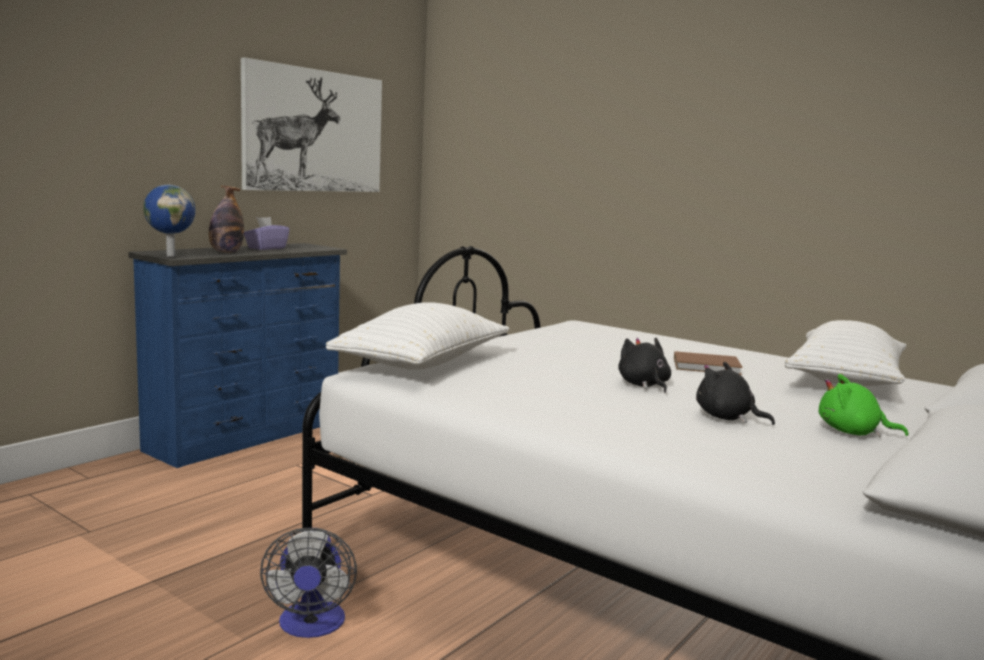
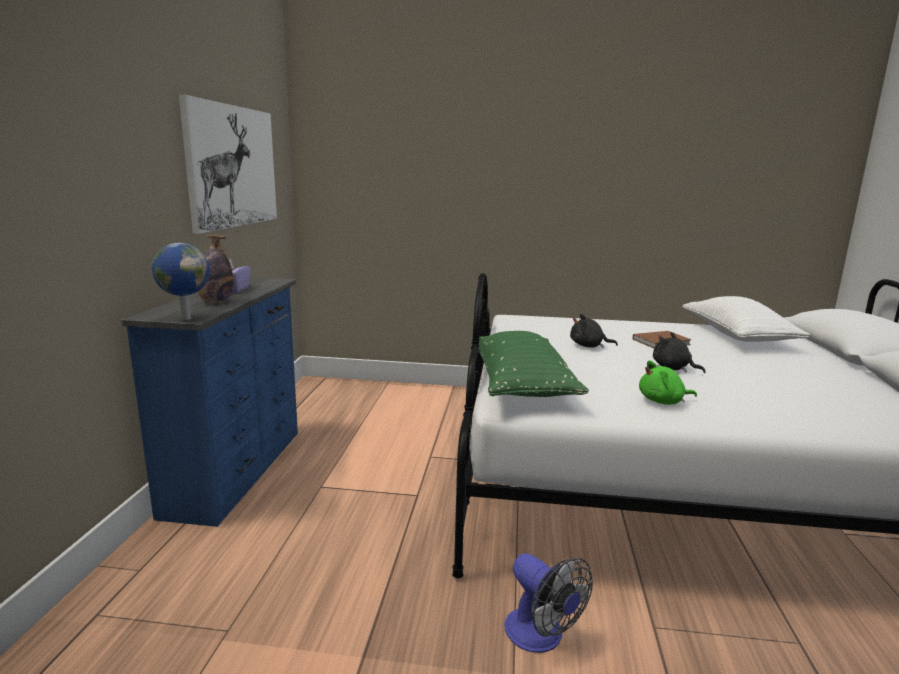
camera: 30 degrees left, 5 degrees up
(423, 364) = (520, 385): white pillow -> green pillow
(727, 418) = (767, 385): black plush toy -> black plush toy (588, 346)
(852, 432) = (831, 379): green plush toy -> green plush toy (663, 401)

